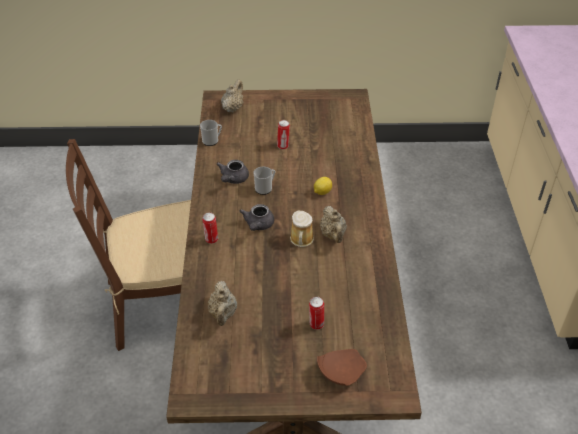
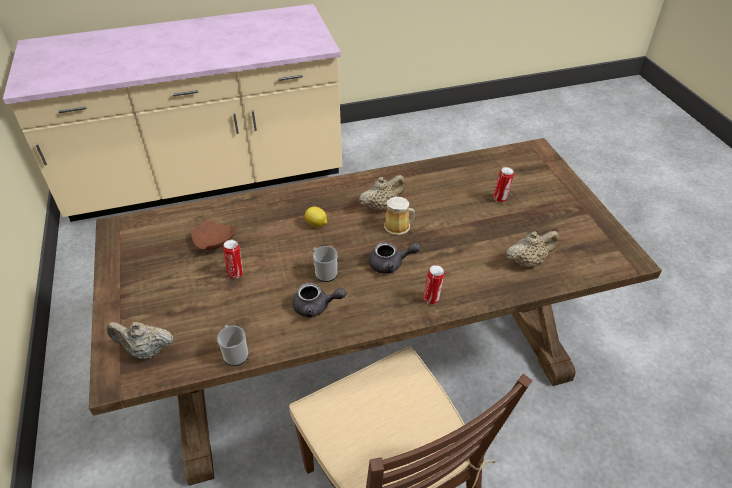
camera: 105 degrees left, 0 degrees up
(340, 372) = (538, 178): brown plate -> brown plate (214, 243)

